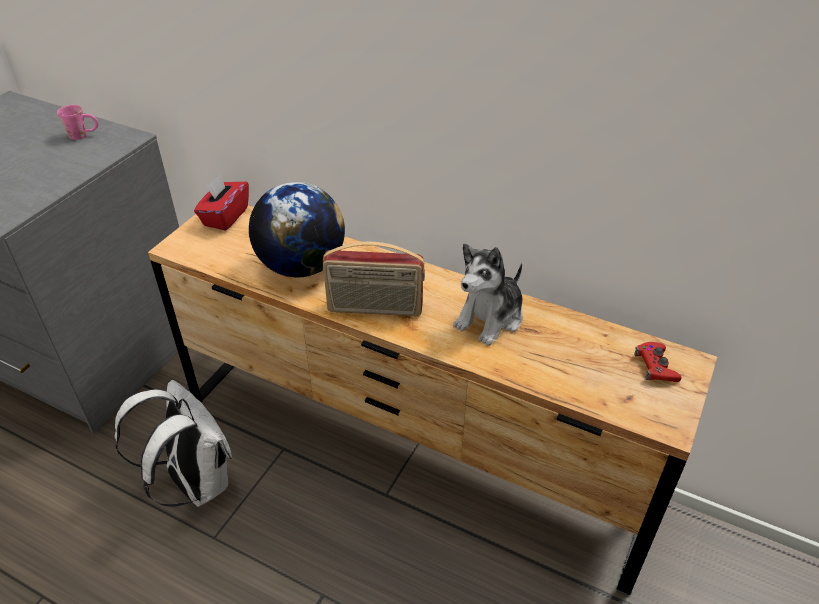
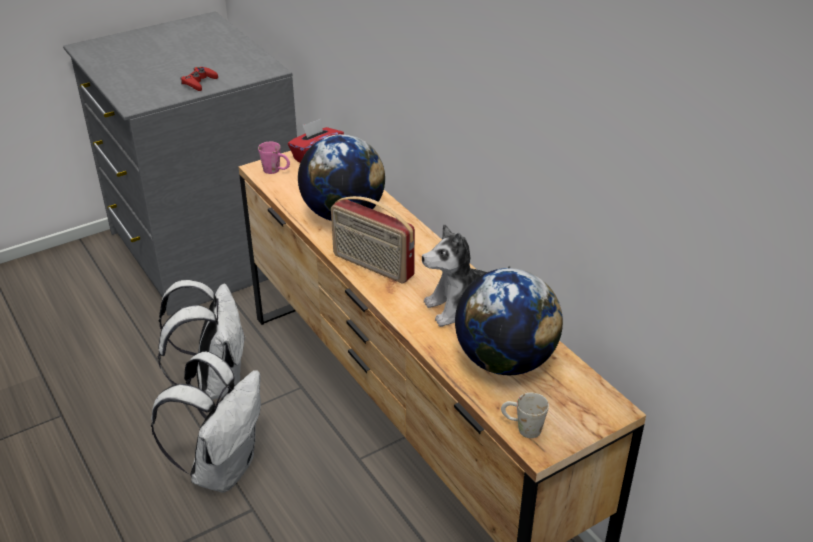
camera: 30 degrees right, 5 degrees down
(84, 135) = (239, 59): pink mug -> pink mug (276, 171)
(264, 566) = (223, 467): none -> white backpack
(570, 355) = (505, 360): none -> globe
(641, 414) = (522, 428): none -> white mug
(655, 366) = (575, 399): red game controller -> red game controller (199, 82)

